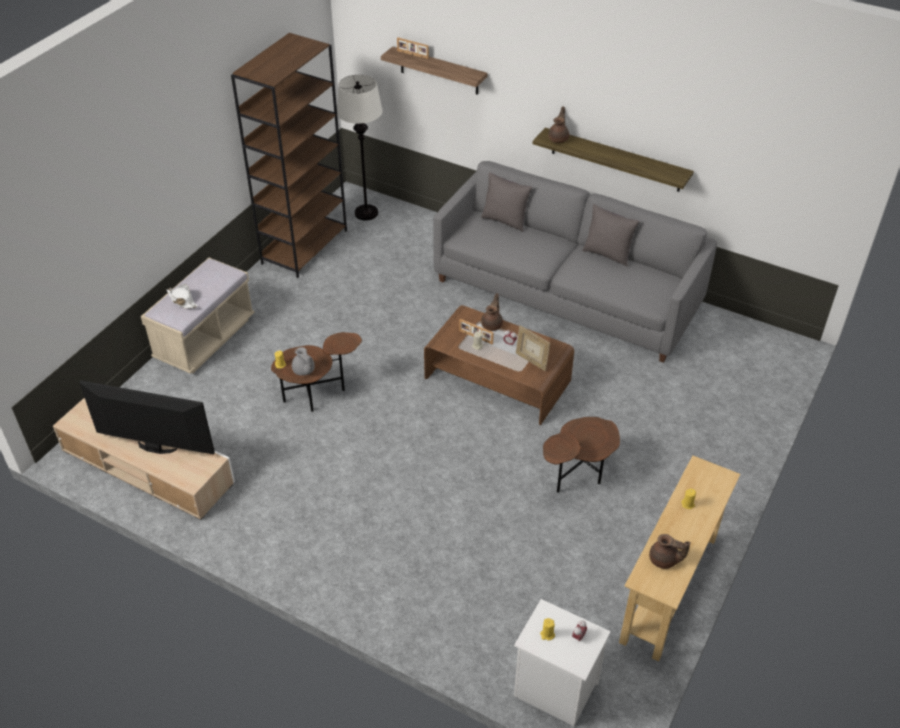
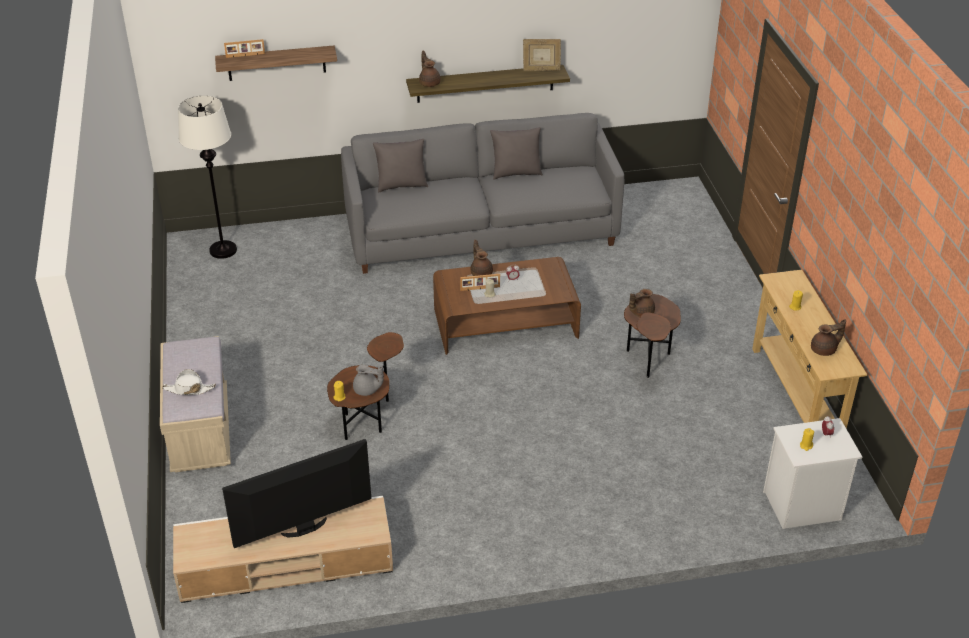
camera: 40 degrees left, 5 degrees down
(304, 246) = (198, 306): brown bookcase -> none
(531, 361) = (545, 283): picture frame -> picture frame (541, 70)
(580, 431) = (641, 313): none -> brown teapot

